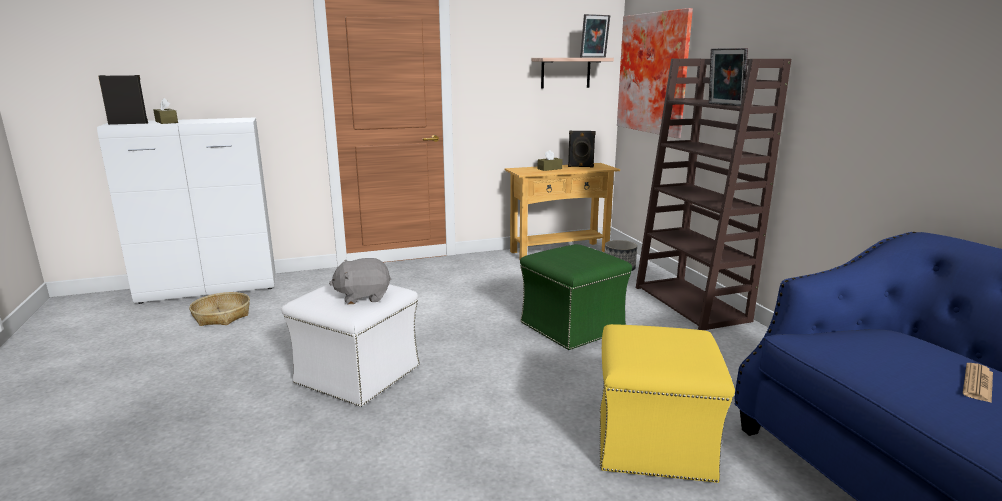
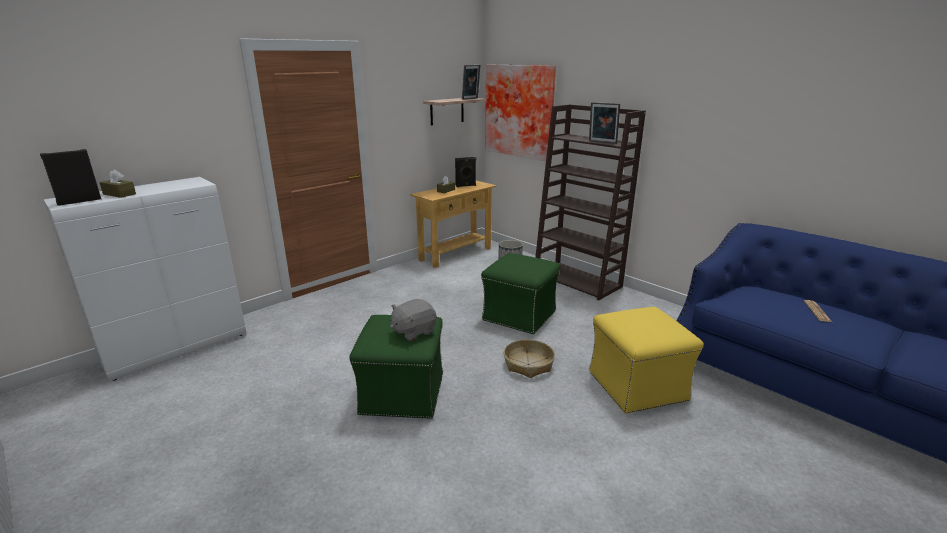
camera: 25 degrees left, 5 degrees up
(222, 316) = (222, 372): basket -> basket (528, 364)
(357, 376) = (402, 394): white ottoman -> green ottoman

